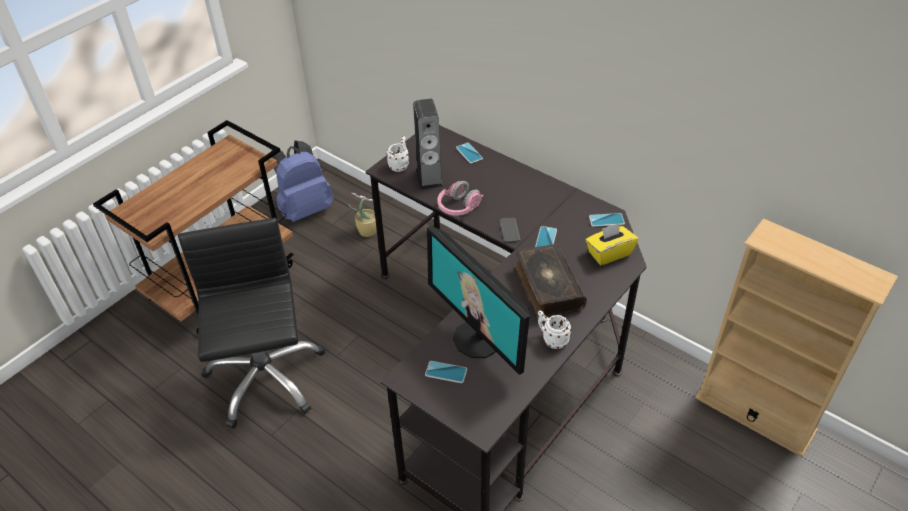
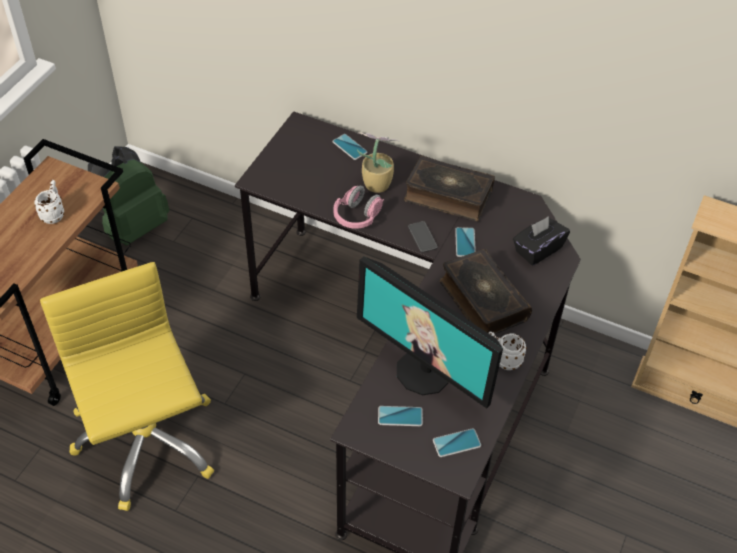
camera: 15 degrees left, 5 degrees up
(265, 378) = (147, 443): black office chair -> yellow office chair
(305, 209) = (134, 226): blue backpack -> green backpack
(367, 231) = (218, 244): potted plant -> potted plant (375, 184)
(400, 164) = (273, 171): white mug -> white mug (54, 213)
(429, 178) = (312, 184): speaker -> none
(541, 200) = (448, 196): none -> book
(606, 220) = (524, 210): phone -> phone (456, 443)
(609, 253) = (537, 250): yellow tissue box -> black tissue box

